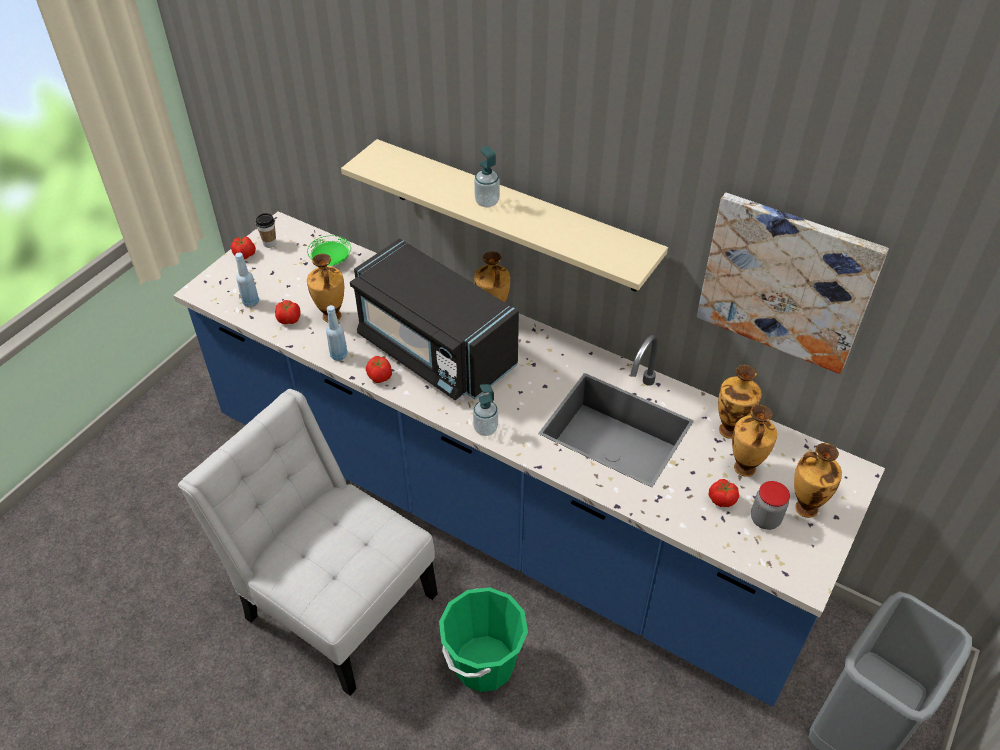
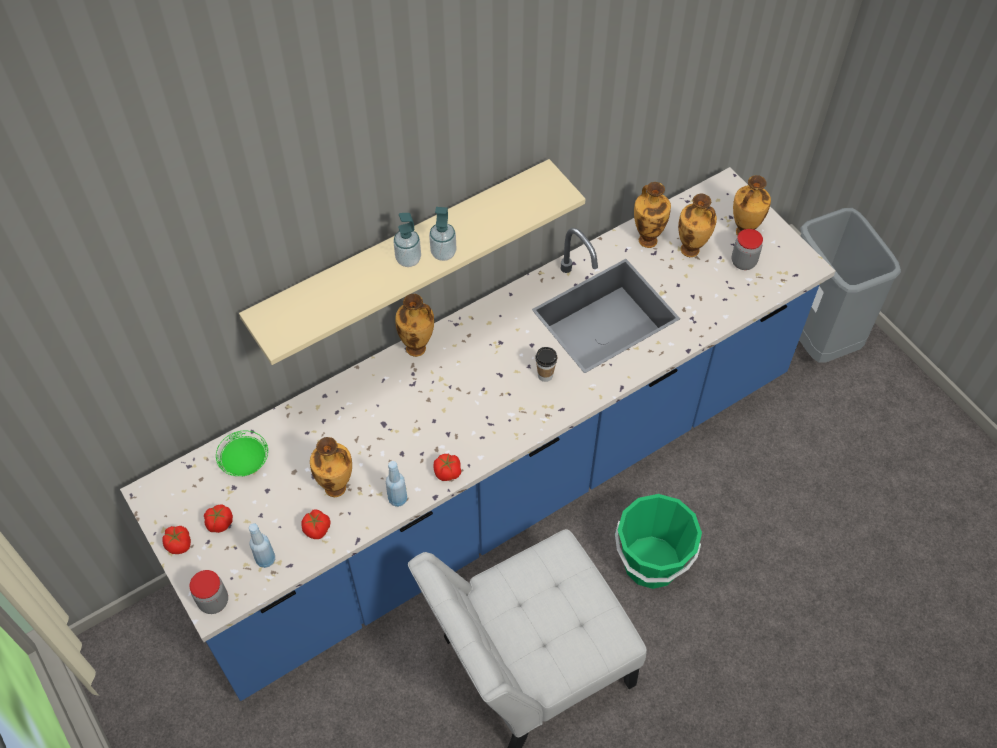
camera: 65 degrees left, 10 degrees up
(205, 289) = (213, 601): none -> jar
(270, 243) = (175, 513): cup -> cup (545, 375)
(434, 350) = (437, 414): black microwave -> none
(485, 428) = (559, 410): soap dispenser -> soap dispenser (443, 253)
(721, 500) = (713, 279): tomato -> tomato (220, 523)
(786, 281) = (642, 105): picture -> none

